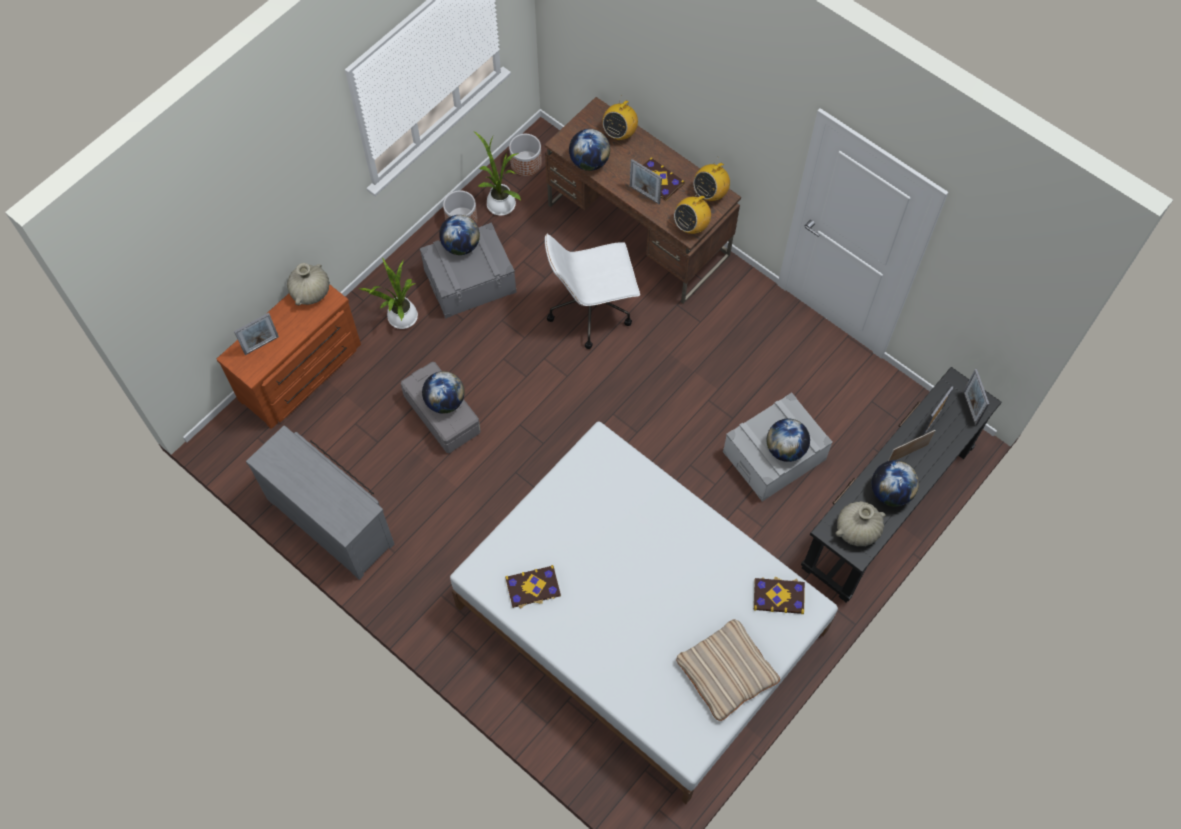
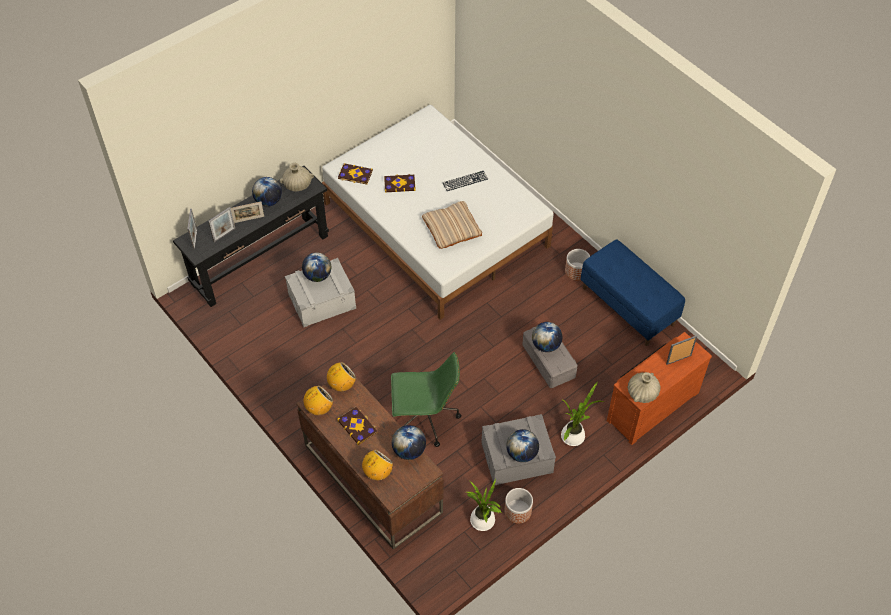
camera: 170 degrees left, 10 degrees down
(332, 518) = (629, 306): grey dresser -> blue bench
(526, 163) = (454, 557): planter -> planter (576, 271)
(533, 588) = (502, 198): book -> book (399, 184)
(591, 310) = (425, 419): white office chair -> green office chair
(598, 613) = (465, 181): none -> keyboard
(644, 194) = (371, 416): picture frame -> none
(726, 671) = (397, 145): beige pillow -> beige pillow (452, 228)

